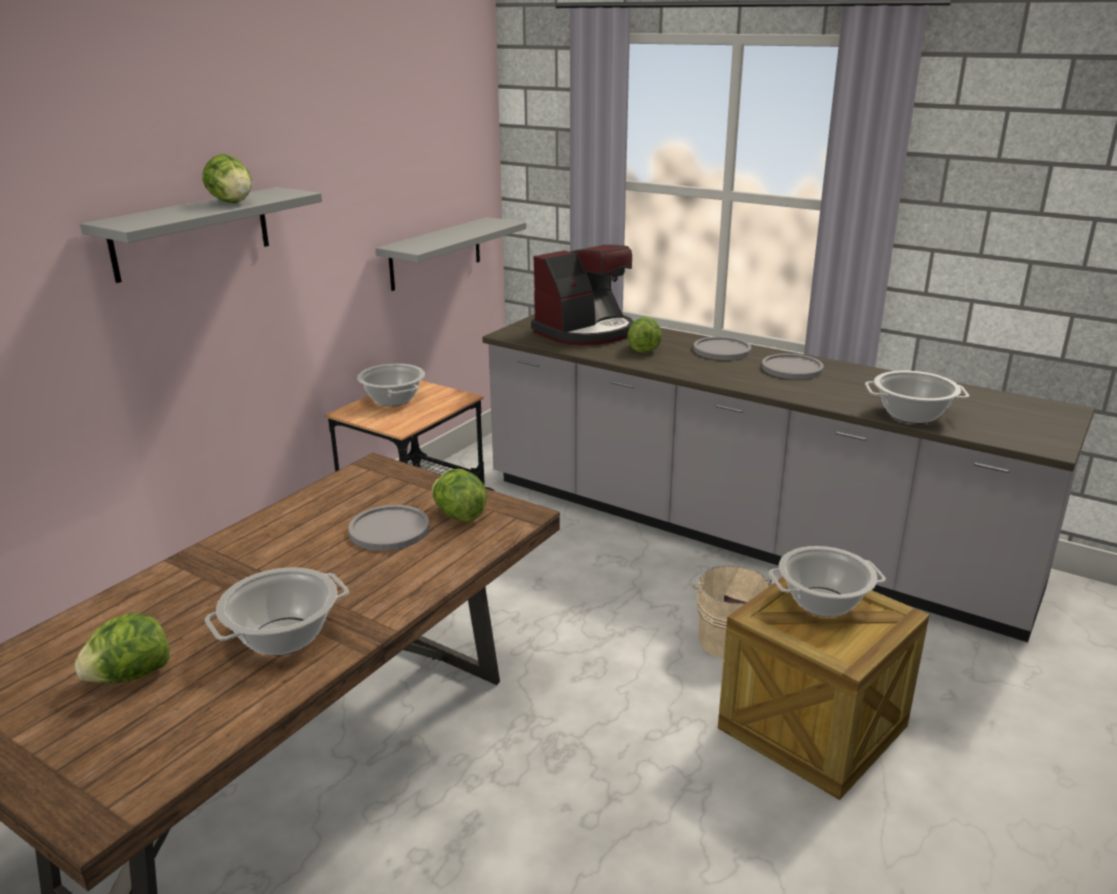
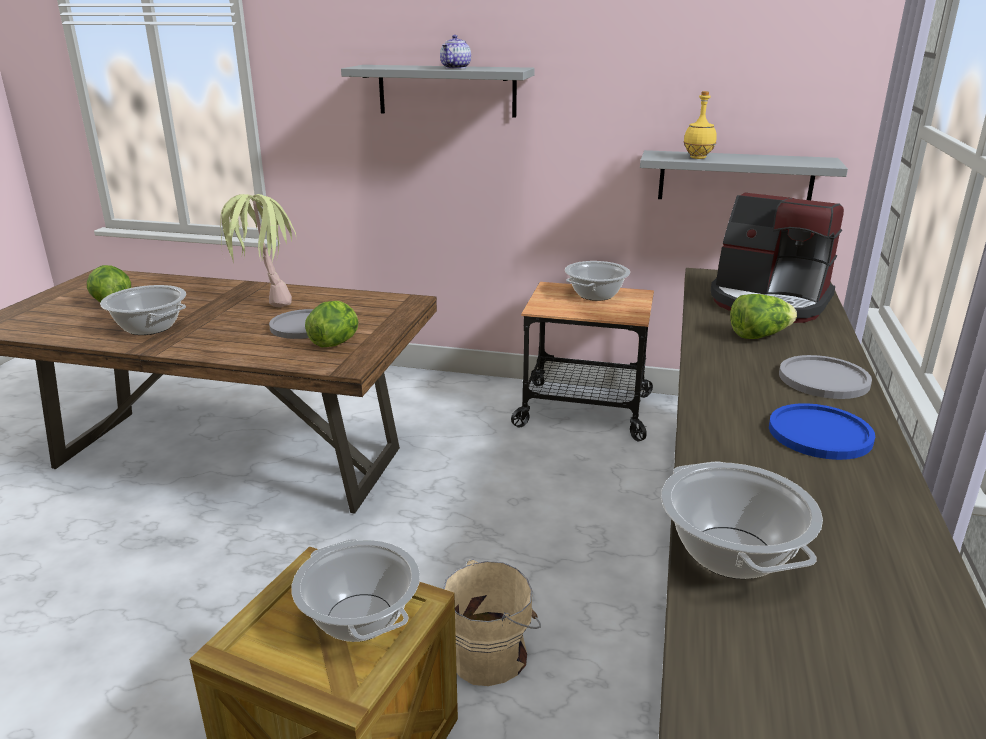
camera: 70 degrees right, 0 degrees up
(232, 202) = (456, 68): lettuce -> teapot
(272, 549) = (265, 301): none -> potted plant
(437, 241) = (698, 158): none -> yellow bottle
(792, 368) = (820, 433): grey plate -> blue plate

